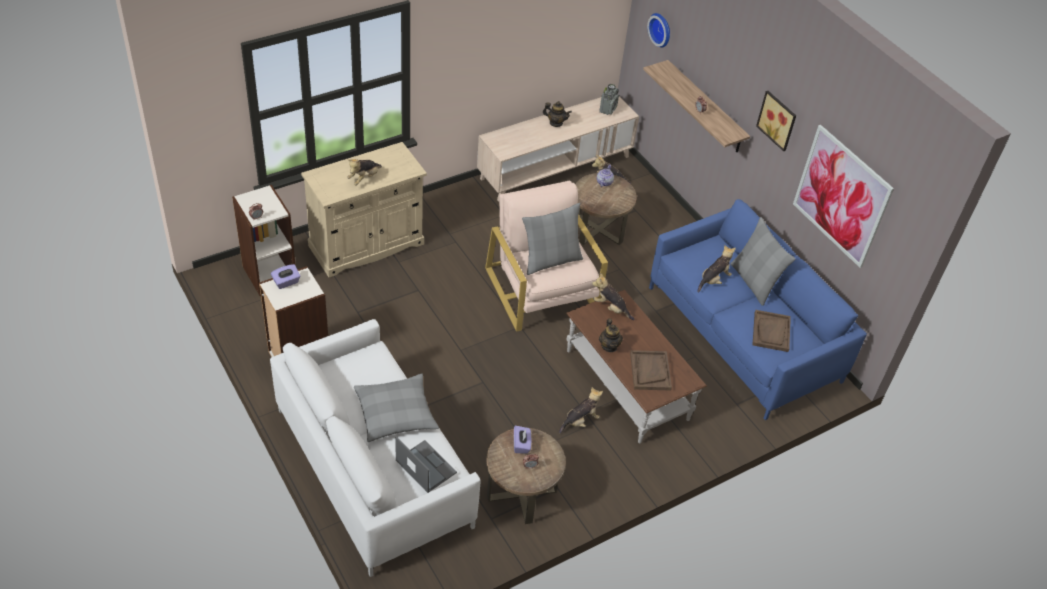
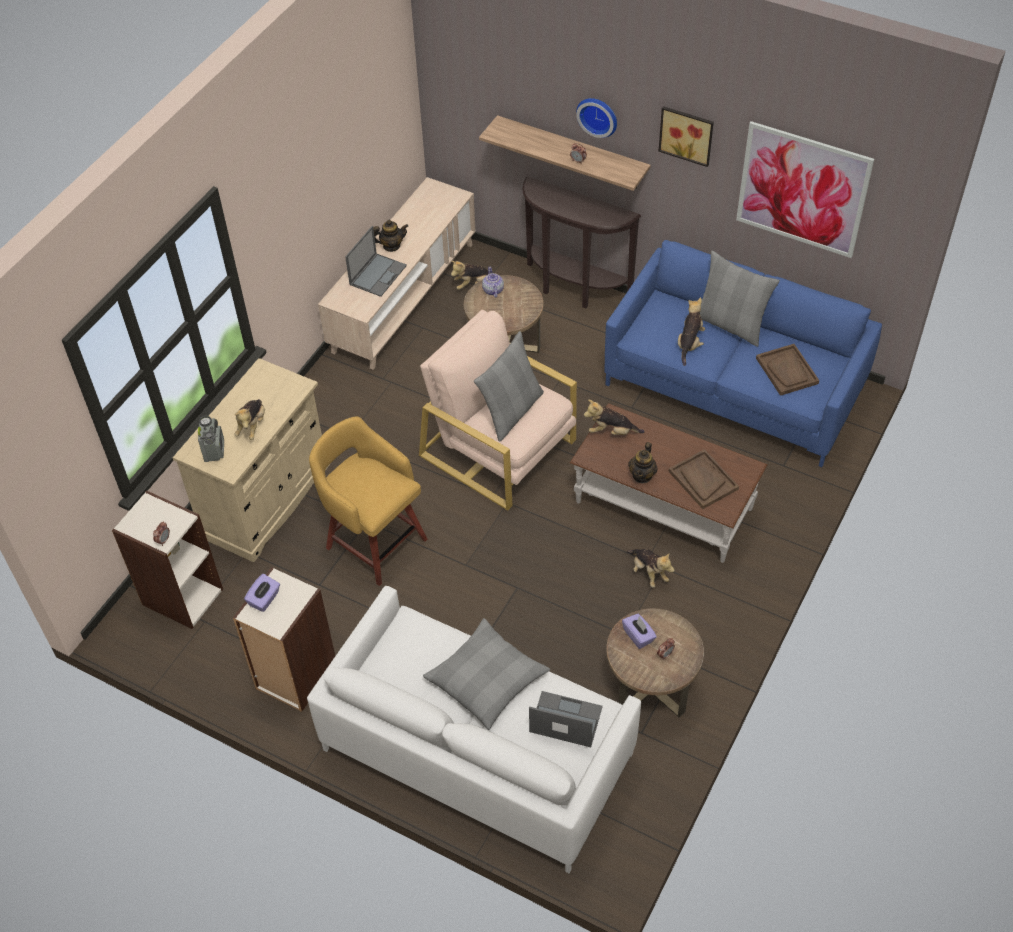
camera: 25 degrees left, 5 degrees up
(413, 304) = (374, 541): none -> yellow stool
(532, 136) = (378, 274): none -> laptop
(580, 421) = (648, 572): plush toy -> plush toy turned 120 degrees clockwise
(608, 109) = (434, 201): radio -> radio (214, 450)
(609, 346) = (642, 475): teapot -> teapot turned 60 degrees clockwise
(661, 29) = (476, 83): wall clock -> wall clock (598, 115)
(676, 217) = (573, 290): none -> brown console table

